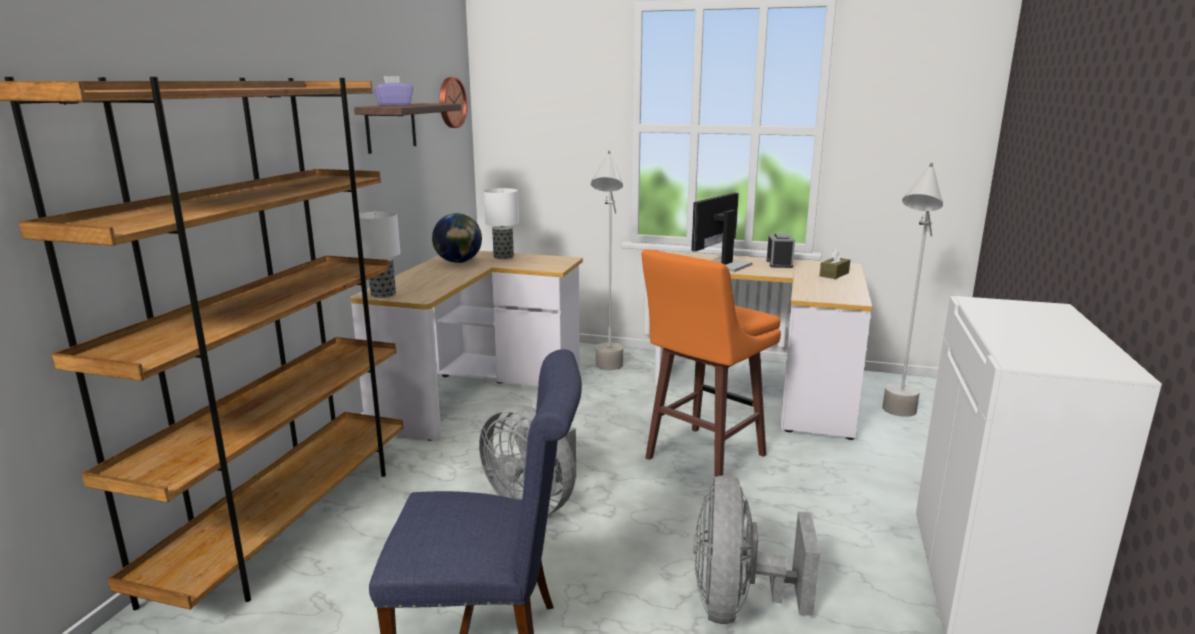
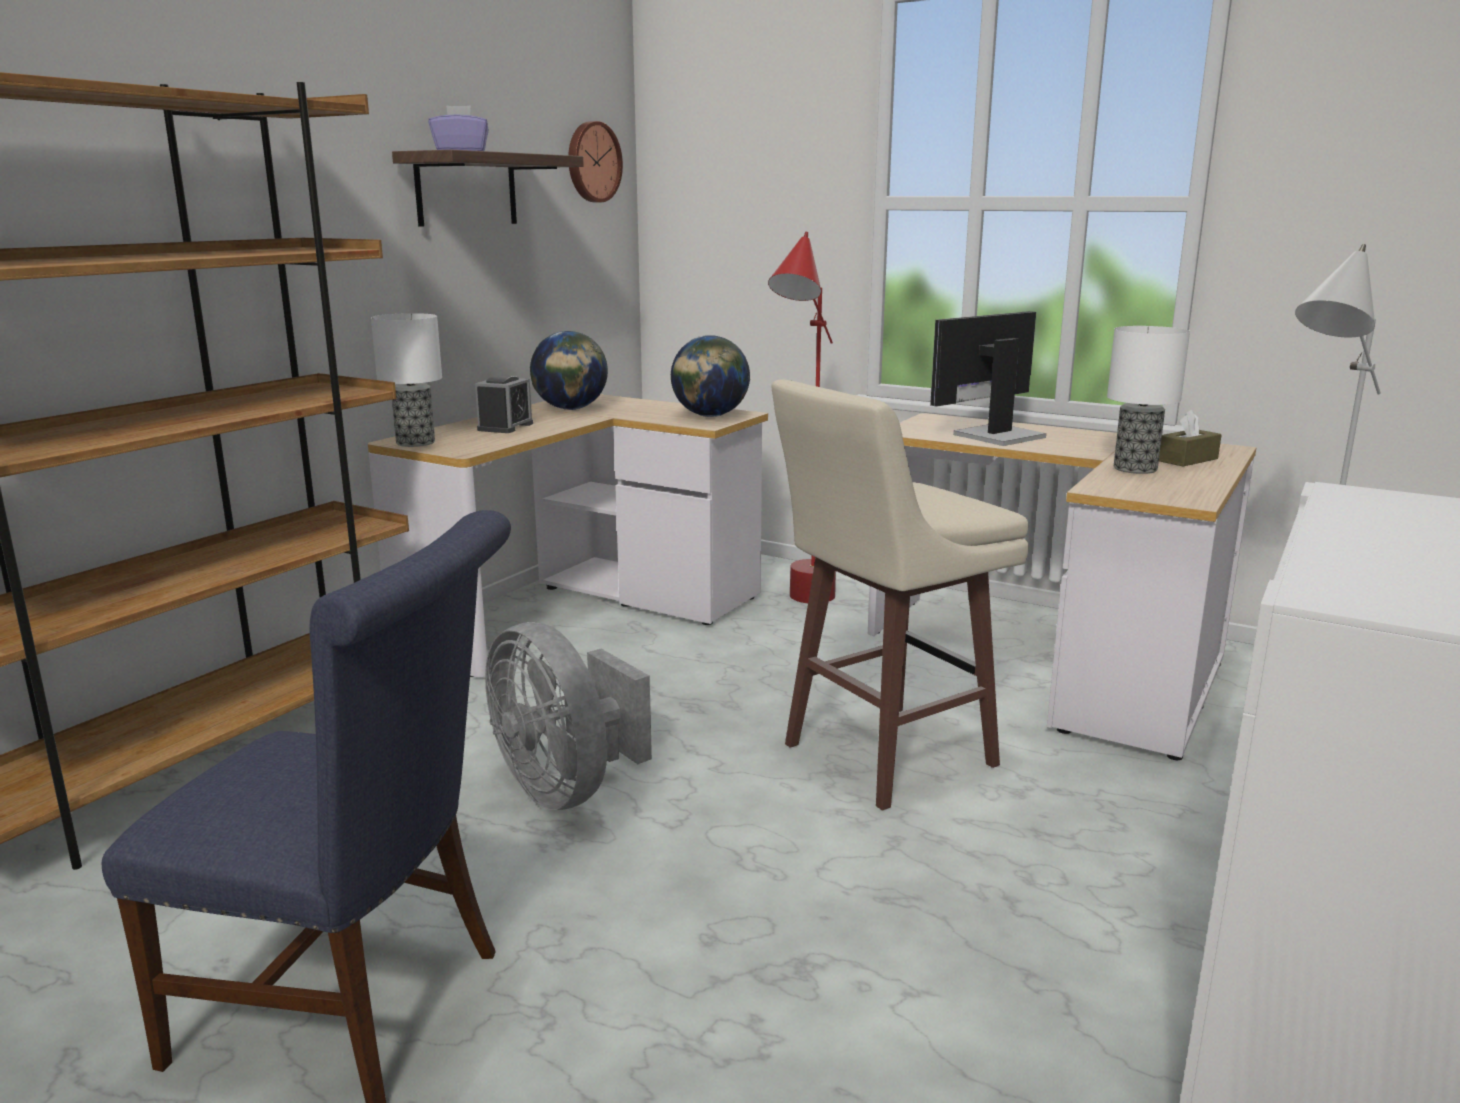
camera: 15 degrees right, 0 degrees up
(504, 257) = (646, 406): table lamp -> table lamp (1136, 469)
(550, 262) = (710, 416): none -> globe
(608, 373) = (802, 608): grey floor lamp -> red floor lamp
(702, 458) = (883, 756): orange stool -> beige stool
(738, 604) = (804, 1010): grey fan -> none
(779, 264) = (1098, 439): alarm clock -> alarm clock (505, 427)

